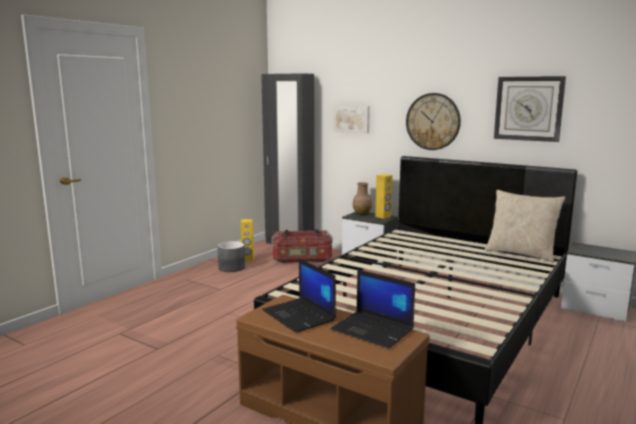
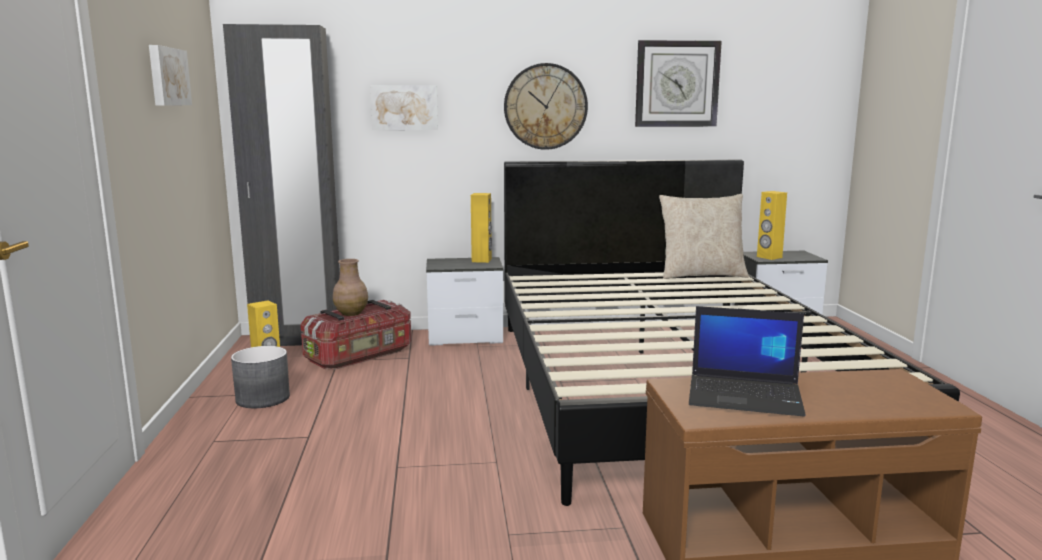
camera: 40 degrees left, 0 degrees up
(213, 104) = (167, 76): none -> picture
(362, 213) = (443, 261): brown vase -> brown vase (351, 313)
(373, 330) = (855, 383): laptop -> none
(586, 250) = (769, 257): none -> yellow speaker

